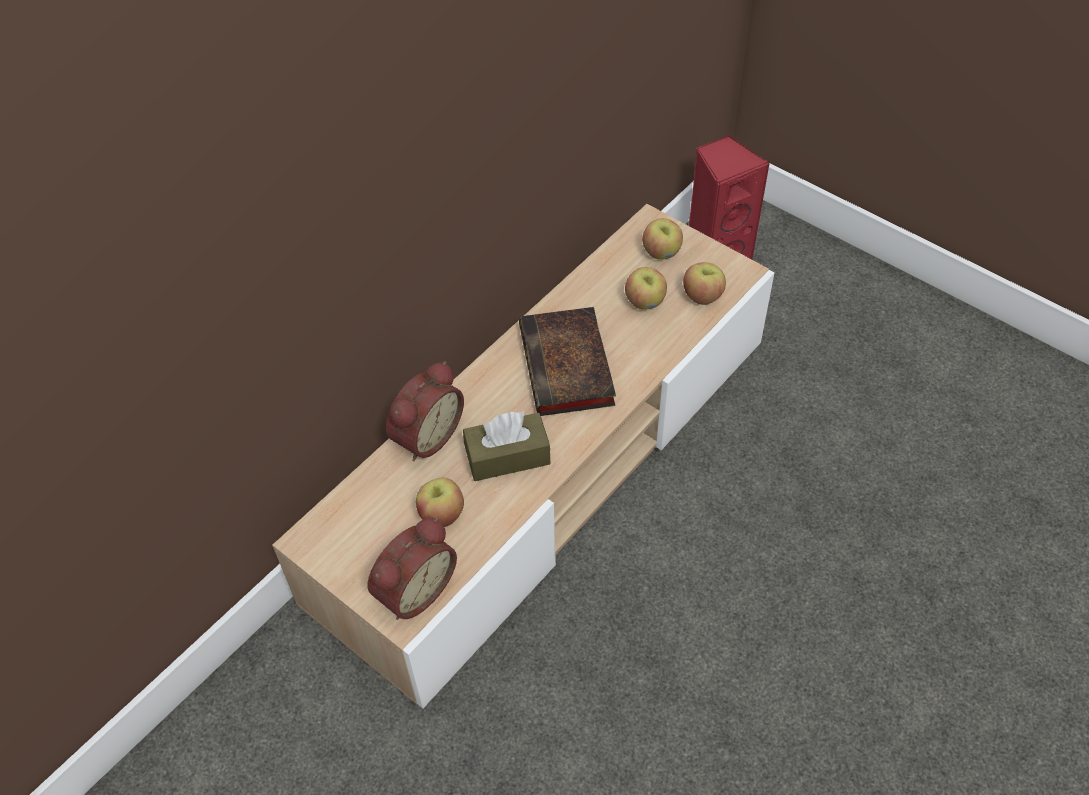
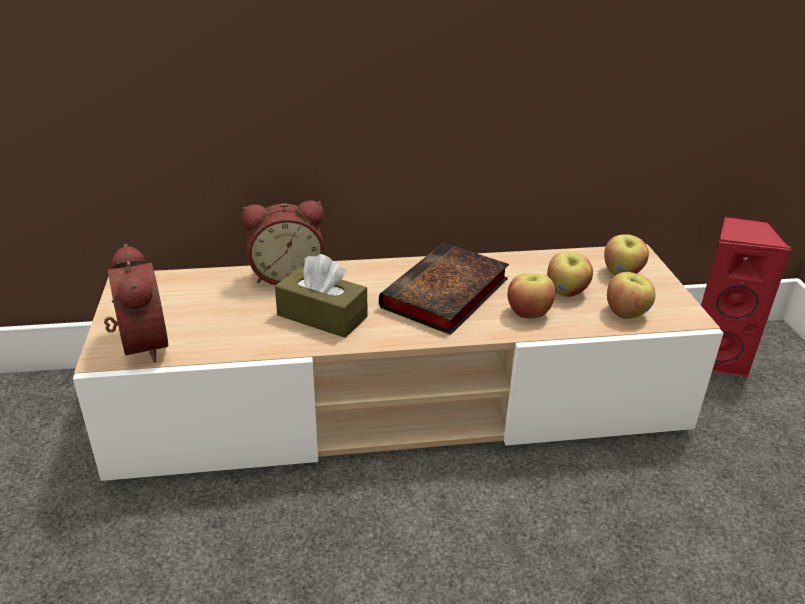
camera: 40 degrees right, 20 degrees down
(413, 589) = (139, 345): alarm clock -> alarm clock turned 105 degrees counterclockwise
(441, 514) = (226, 319): apple -> apple (528, 312)

